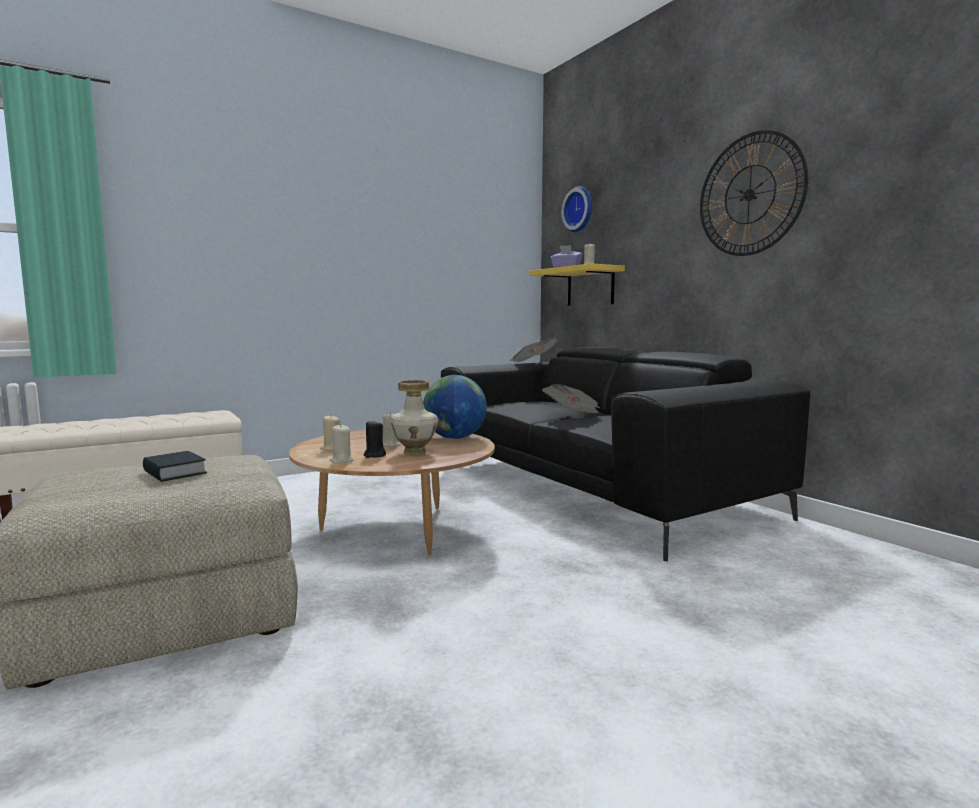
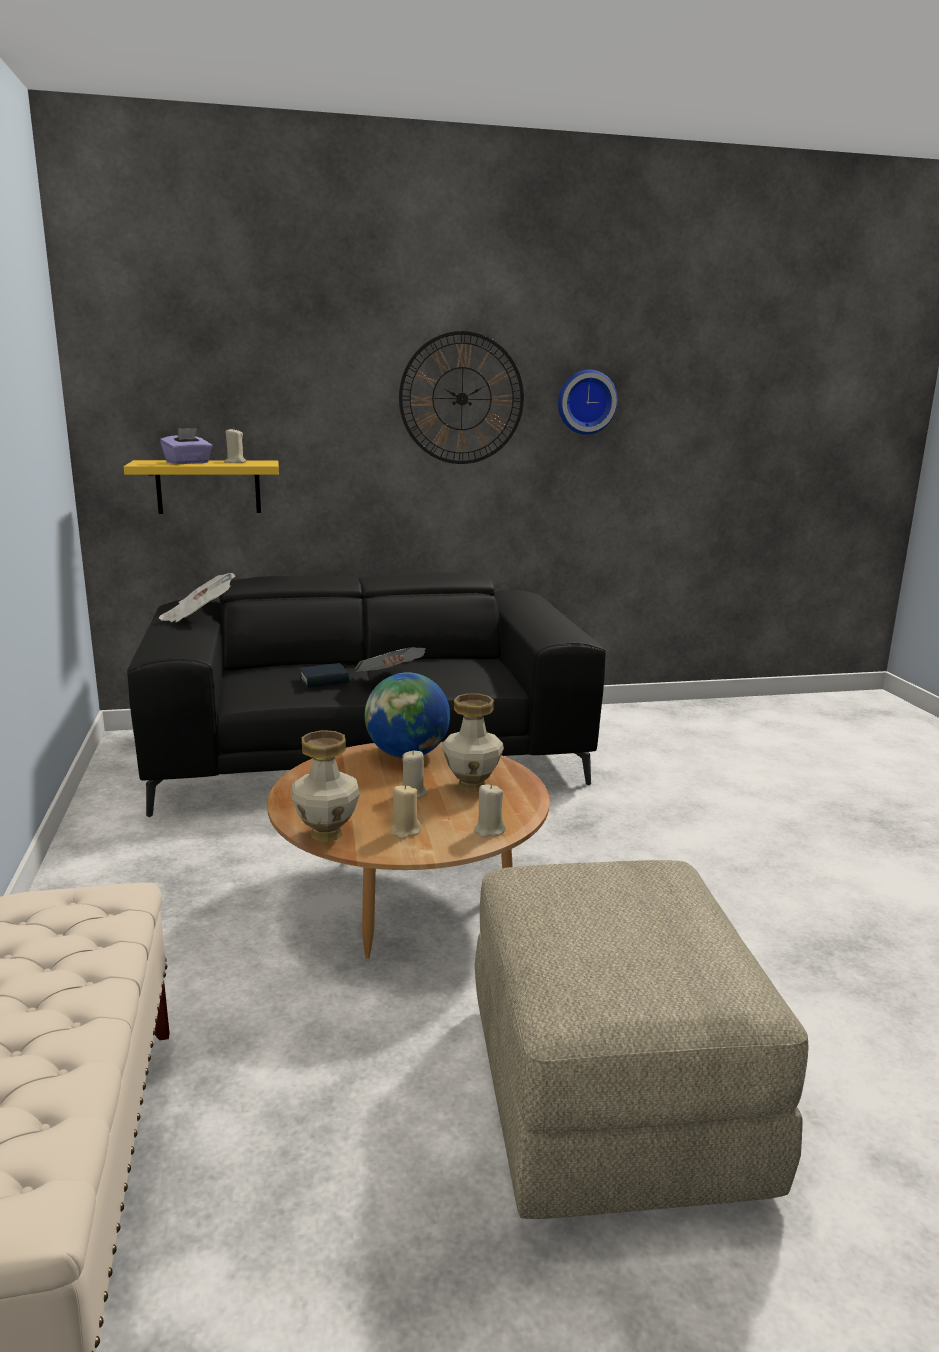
camera: 70 degrees left, 10 degrees up
(174, 473) = (620, 913): book -> book (324, 681)
(322, 439) = (326, 833): none -> vase
(374, 455) = (471, 809): black candle -> none
(580, 209) = (170, 365): wall clock -> wall clock (585, 402)

